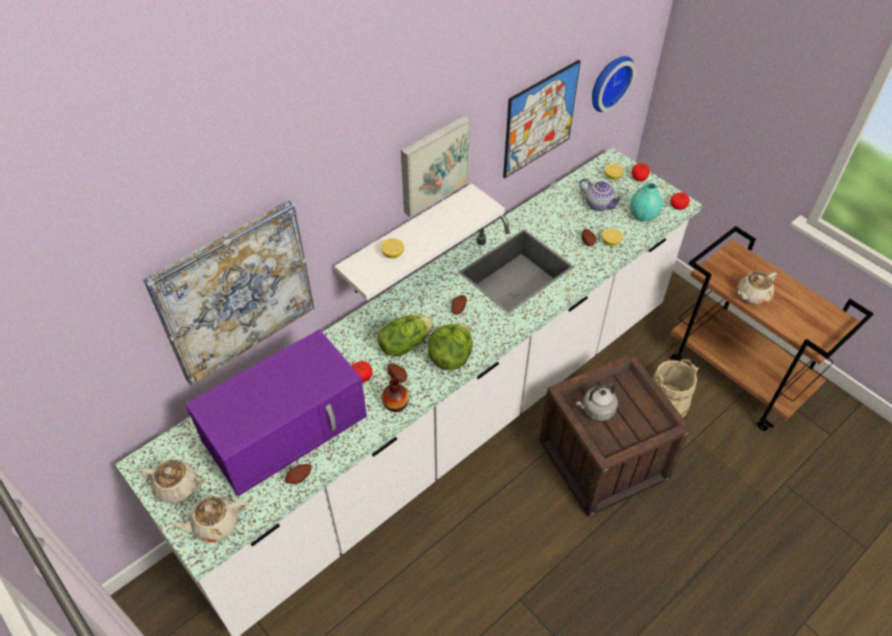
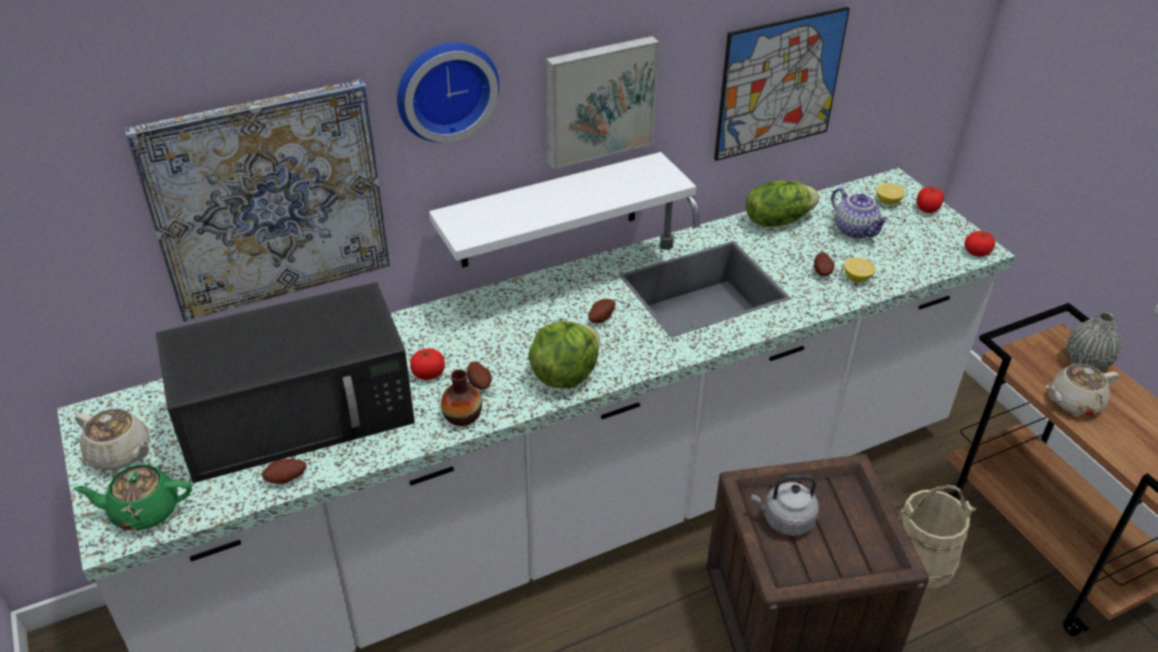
camera: 15 degrees right, 10 degrees down
(214, 524) = (144, 511): beige teapot -> green teapot
(287, 426) = (300, 412): purple microwave -> black microwave
(393, 254) = (514, 211): lemon -> none
(404, 344) = (506, 346): lettuce -> lettuce (777, 220)
(609, 82) = (898, 60): wall clock -> wall clock (445, 89)
(643, 215) = (918, 254): turquoise vase -> none
(753, 265) = (1086, 362): none -> grey vase

